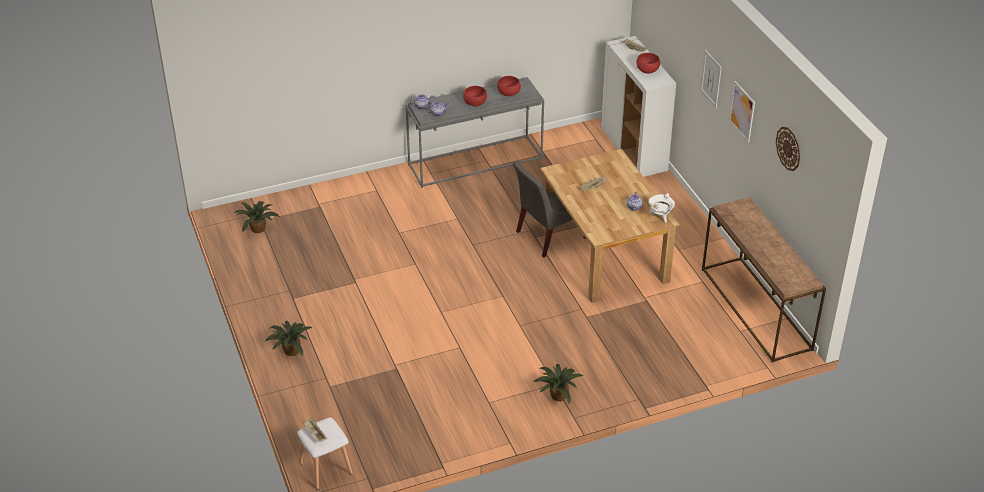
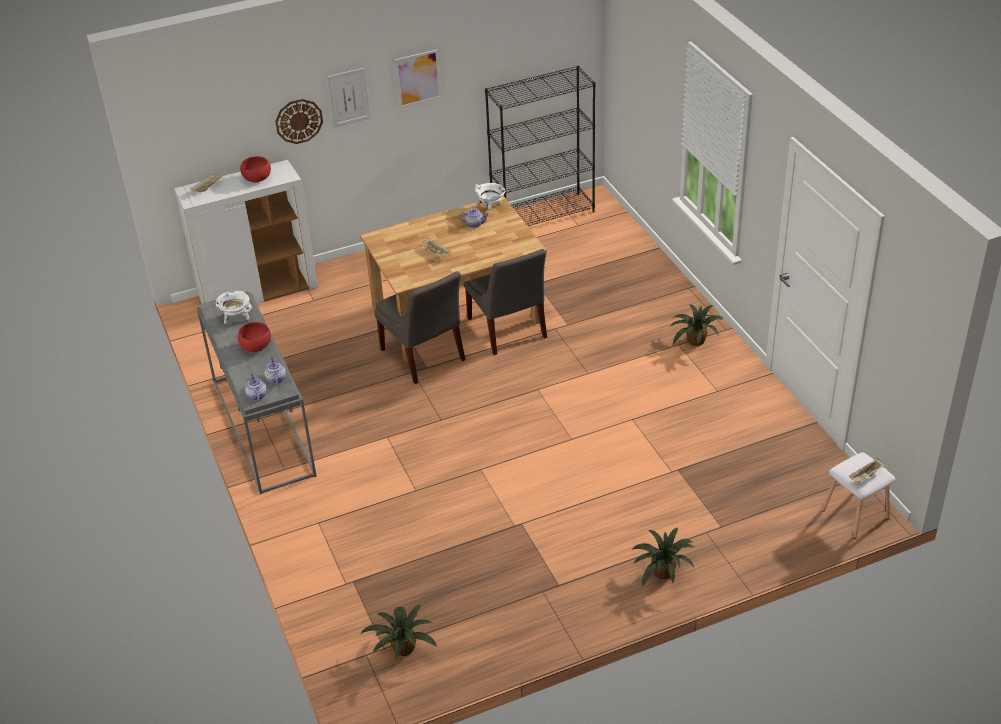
camera: 90 degrees left, 0 degrees up
(508, 93) = (236, 318): red bowl -> white cooking pot
(580, 281) = (507, 330): none -> grey chair
(757, 309) = (543, 214): brown console table -> black bookcase
(788, 148) = (507, 43): wall clock -> wall clock (299, 121)

